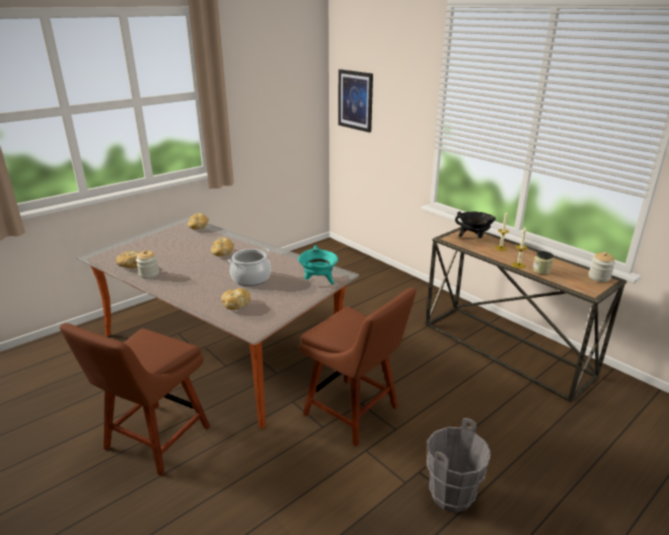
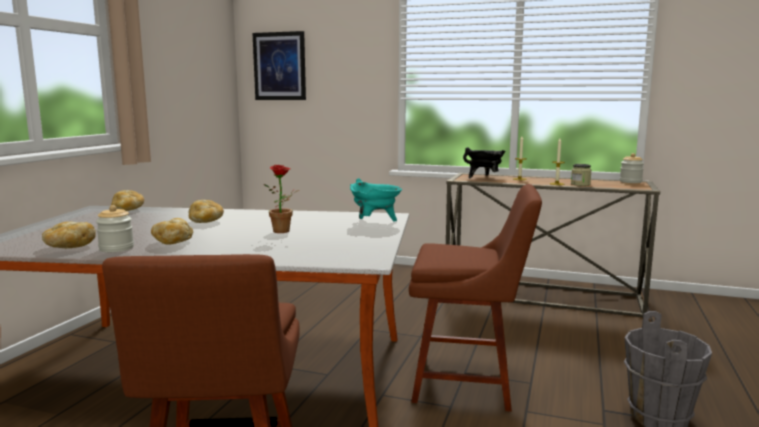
camera: 30 degrees left, 15 degrees down
(236, 305) = (306, 250): bread -> bread (173, 242)
(251, 278) = (284, 231): cooking pot -> potted plant

